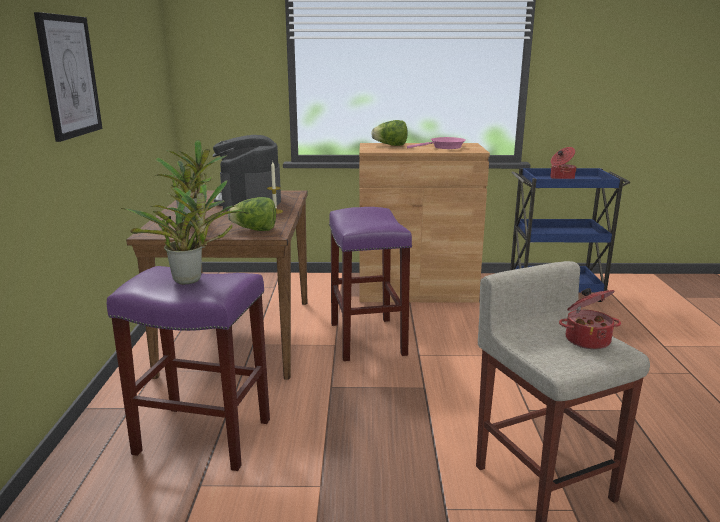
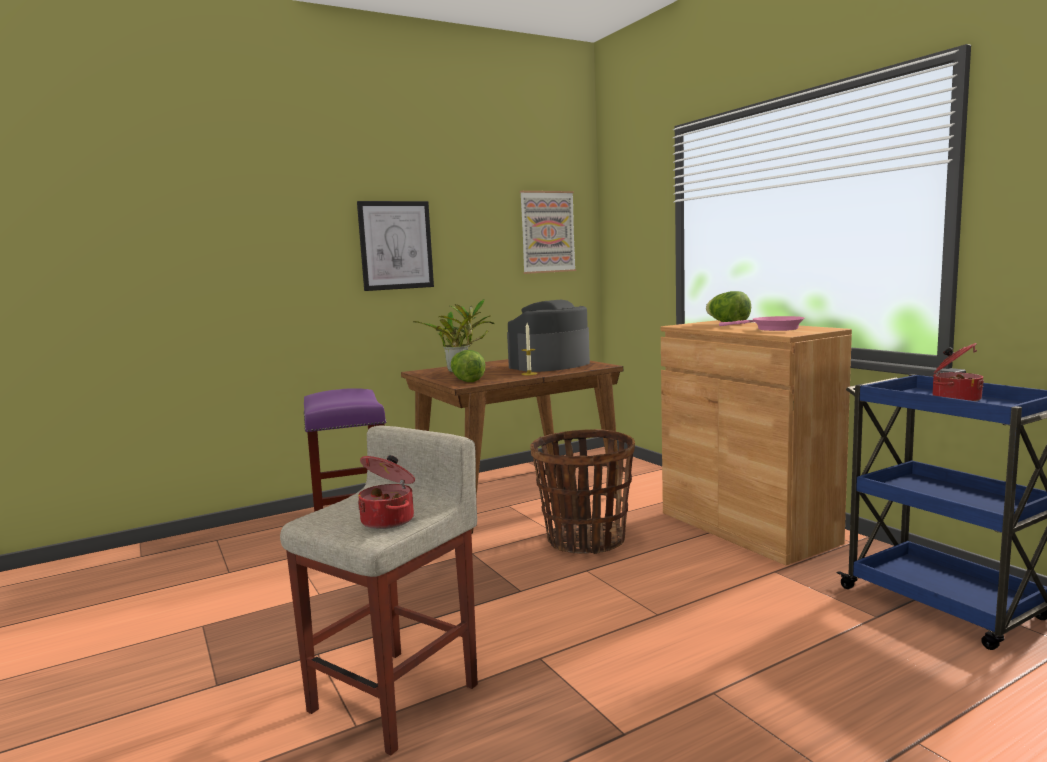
camera: 60 degrees right, 10 degrees down
(149, 58) = (547, 232): none -> picture
(192, 280) = (344, 397): potted plant -> none
(368, 339) = (585, 540): purple stool -> basket

